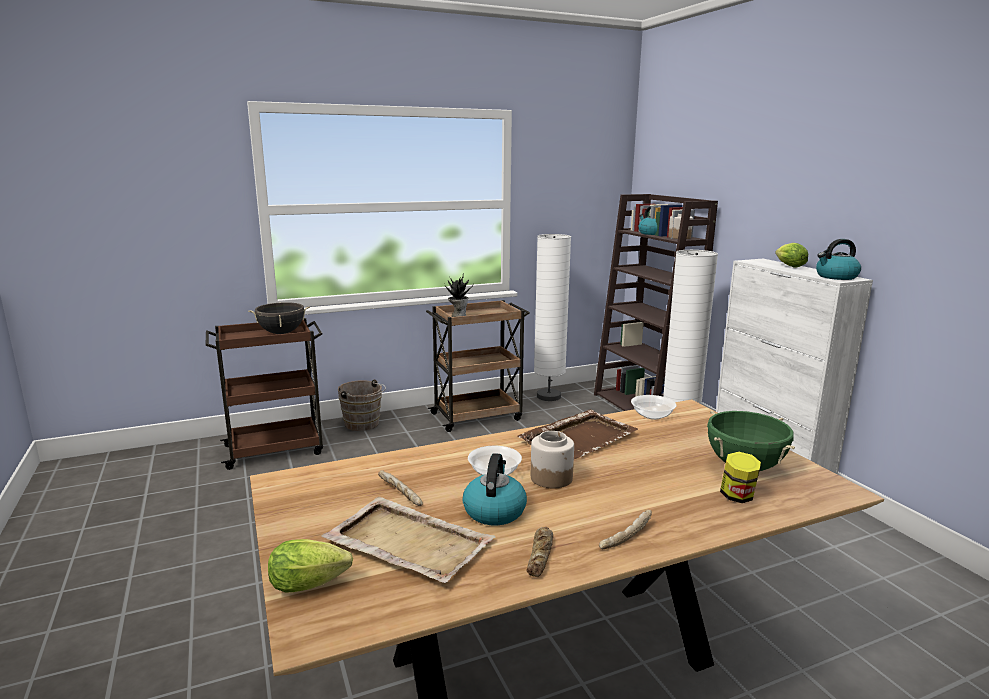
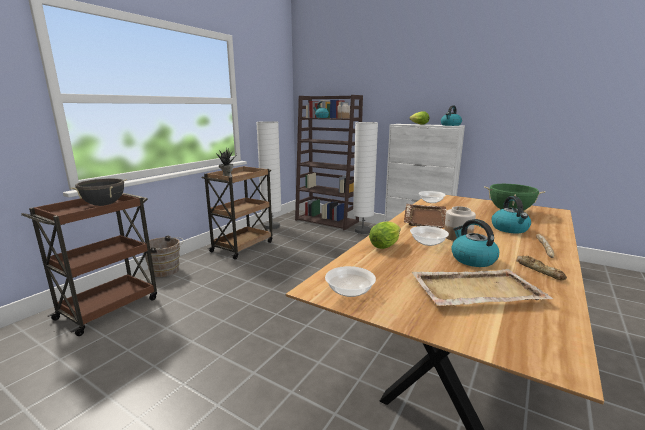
camera: 35 degrees left, 0 degrees up
(298, 494) = (350, 291): none -> bowl
(313, 584) = (489, 336): lettuce -> lettuce (386, 245)
(400, 494) = (409, 269): bread -> none
(661, 492) = (510, 229): none -> kettle
(737, 497) = (535, 222): jar -> none

